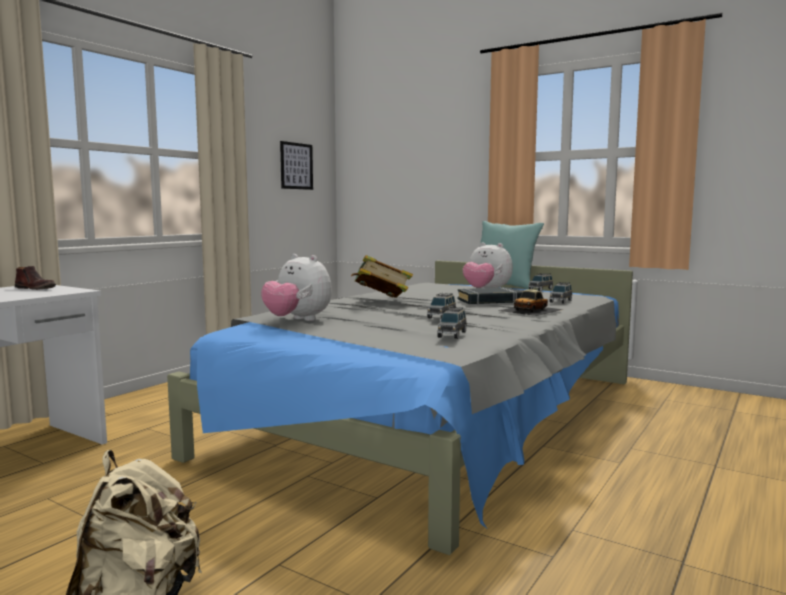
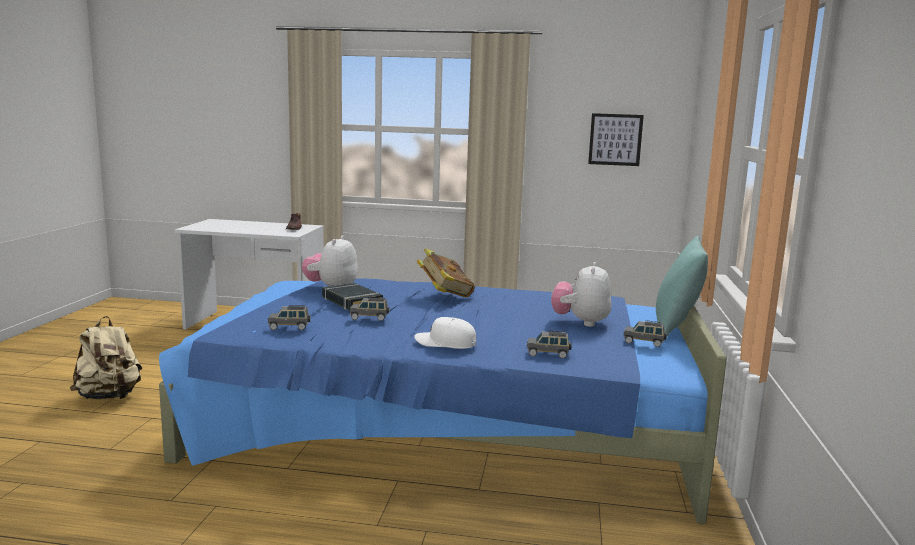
camera: 65 degrees right, 5 degrees up
(438, 416) = (442, 423): grey bed -> blue bed
(489, 301) = (497, 326): black book -> black book (351, 302)
(531, 310) = (445, 343): toy car -> white cap

